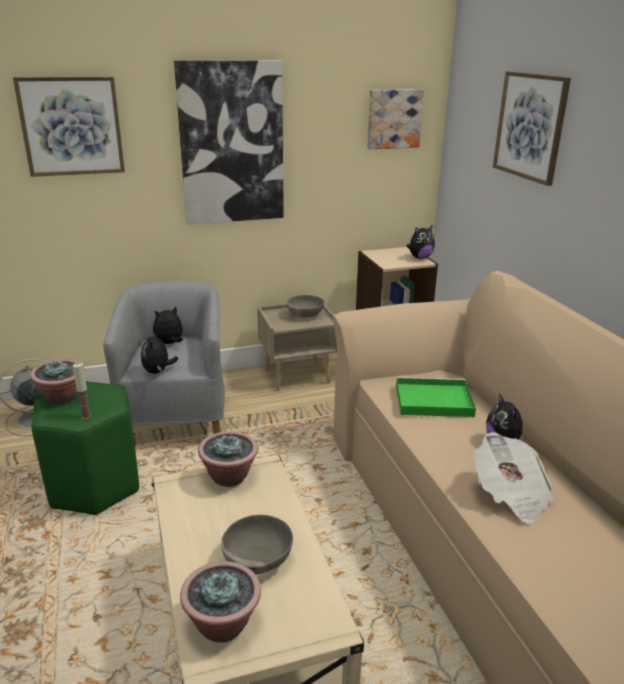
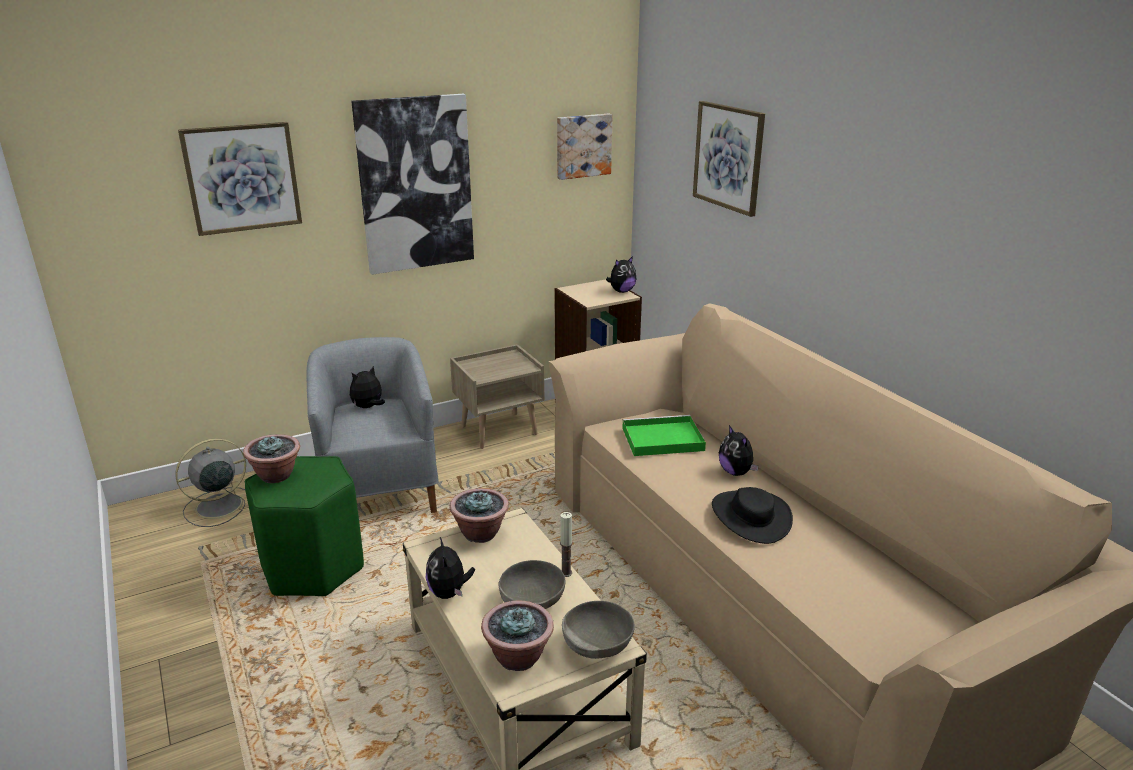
camera: 10 degrees left, 0 degrees up
(86, 416) = (312, 491): candle -> candle (566, 573)
(158, 371) = (367, 438): plush toy -> plush toy (449, 593)
(305, 315) = (504, 363): grey bowl -> grey bowl (598, 645)
(510, 494) = (751, 516): newspaper -> black hat

